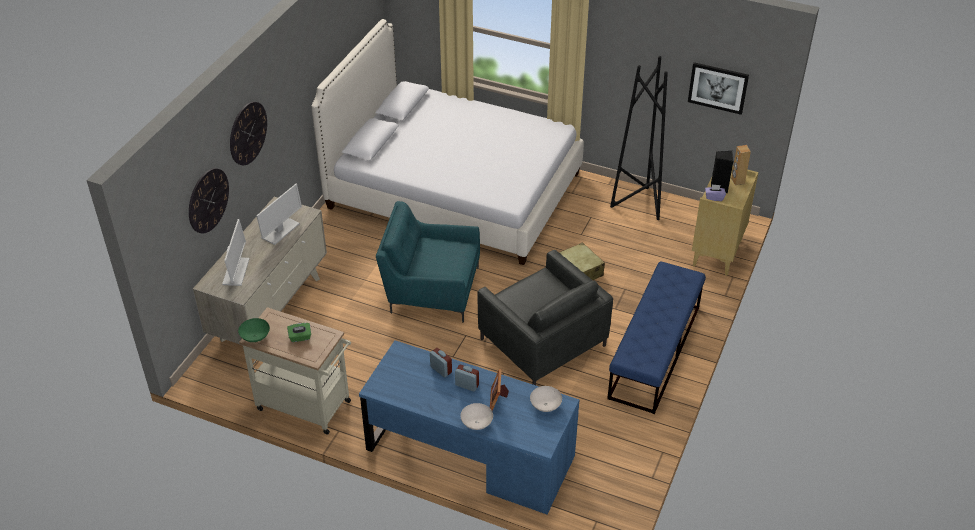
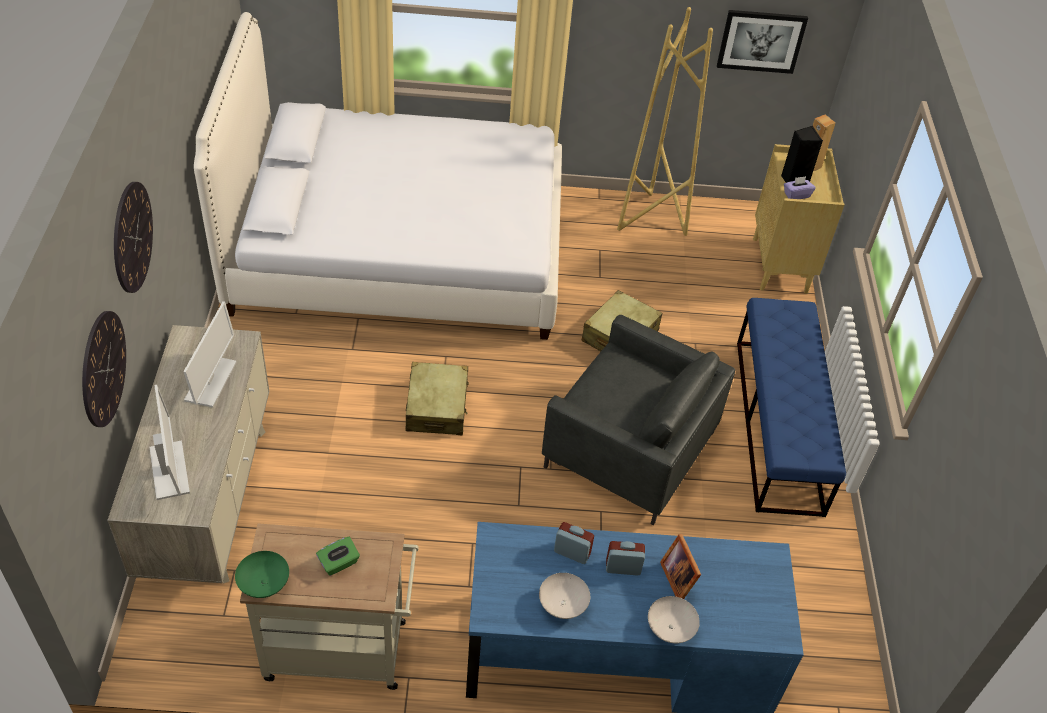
camera: 25 degrees left, 5 degrees up
(431, 289) = (437, 407): turquoise armchair -> beige suitcase
(545, 405) = (749, 568): white bowl -> white bowl (562, 605)
(639, 205) = (651, 220): black clothes rack -> yellow clothes rack

